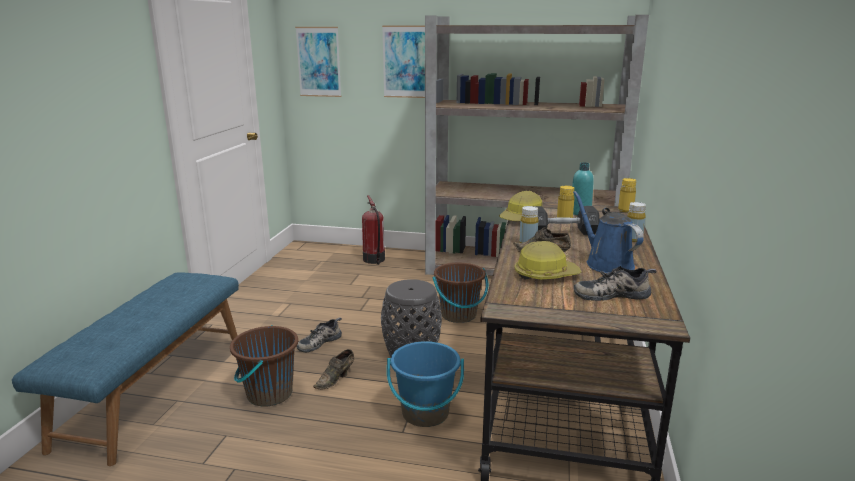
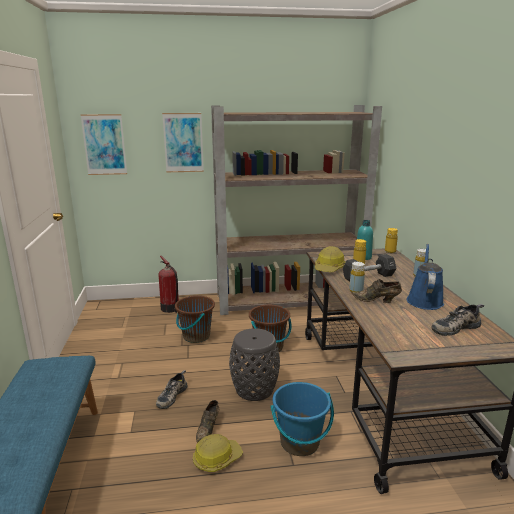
camera: 20 degrees left, 0 degrees up
(269, 394) = (158, 458): brown bucket -> brown bucket (196, 336)
(545, 275) = (396, 317): hard hat -> hard hat (216, 458)
(606, 263) = (424, 300): blue watering can -> blue watering can turned 60 degrees clockwise

